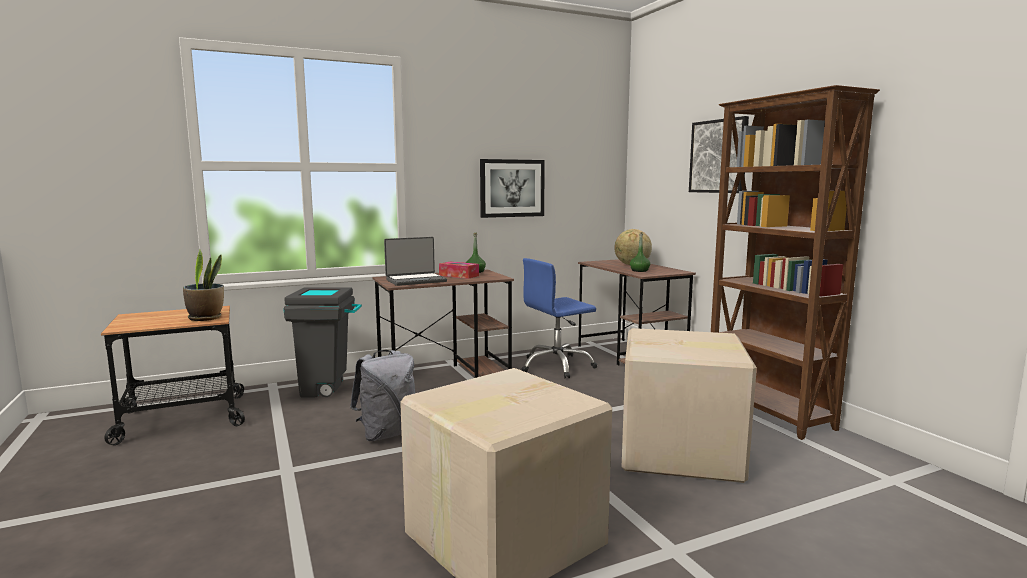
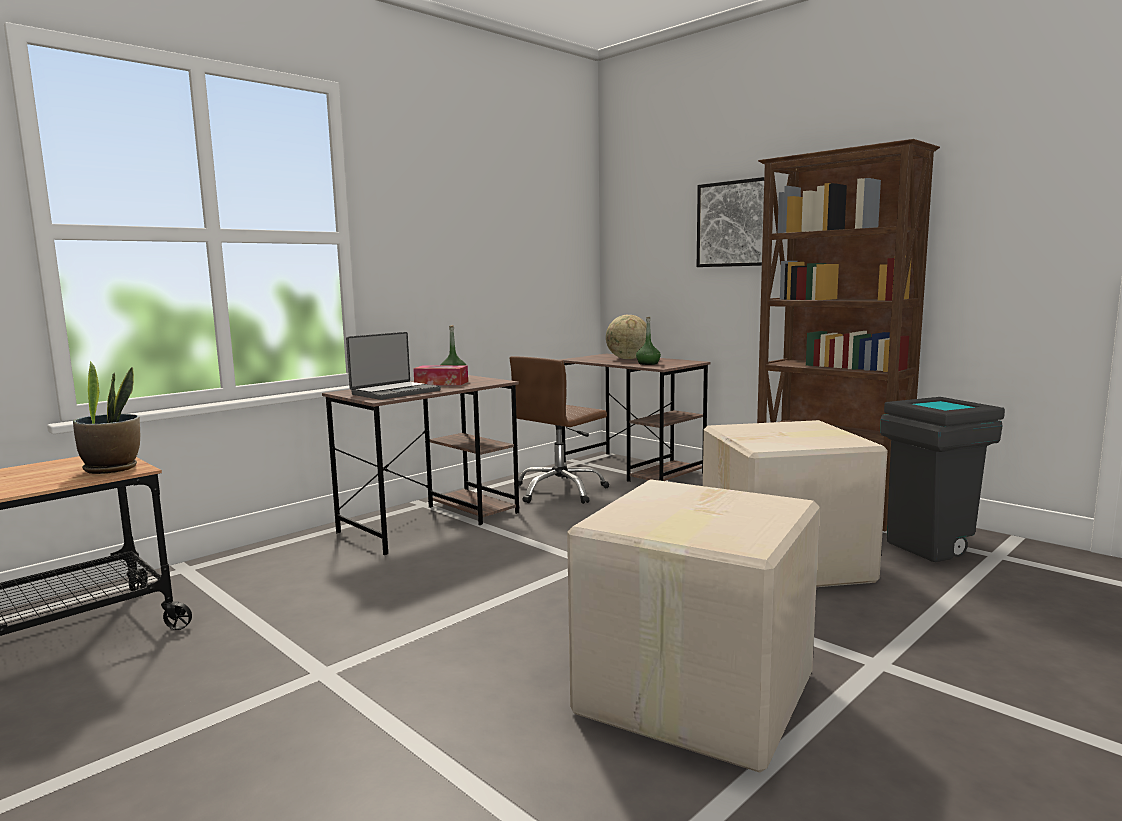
camera: 20 degrees left, 0 degrees up
(328, 390) = (279, 561): grey trash can -> grey trash can (933, 548)
(387, 434) = (422, 601): grey backpack -> none
(512, 188) = (479, 267): picture -> none
(557, 366) = (560, 491): blue office chair -> brown office chair

